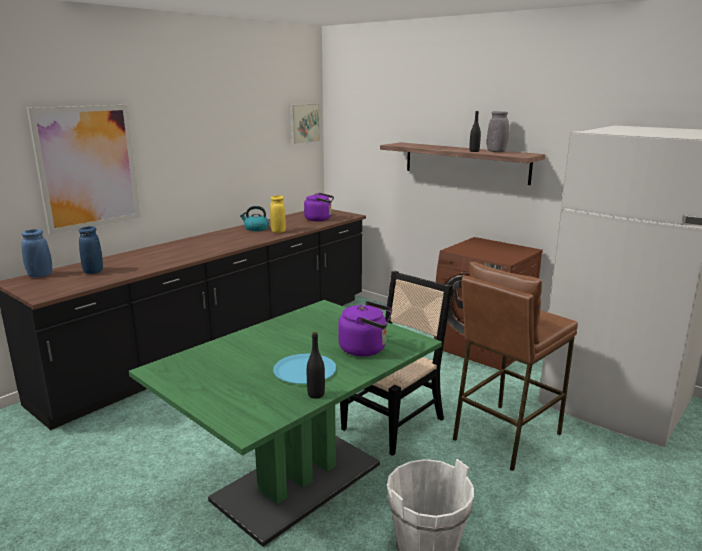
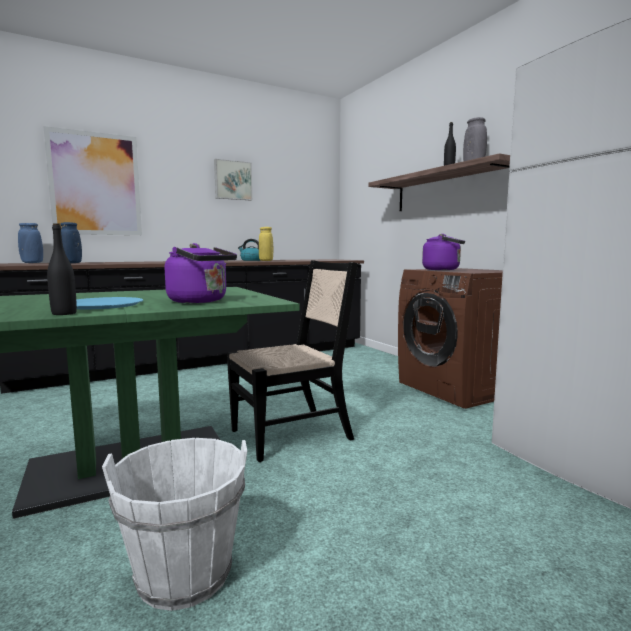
camera: 20 degrees right, 10 degrees down
(303, 123) = (317, 181): picture -> picture (232, 180)
(320, 219) = (317, 260): purple kettle -> purple kettle (443, 269)
(505, 436) = (419, 468): brown stool -> none

